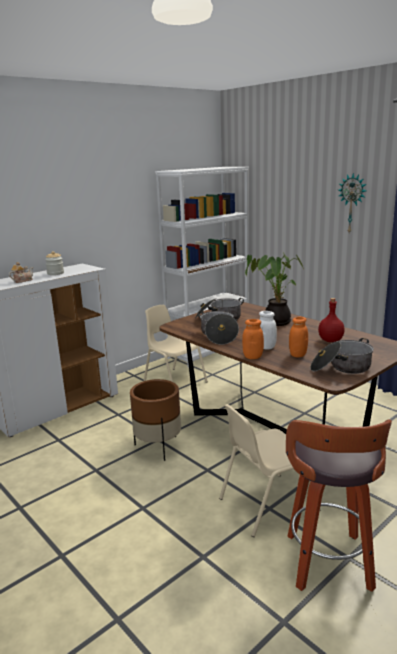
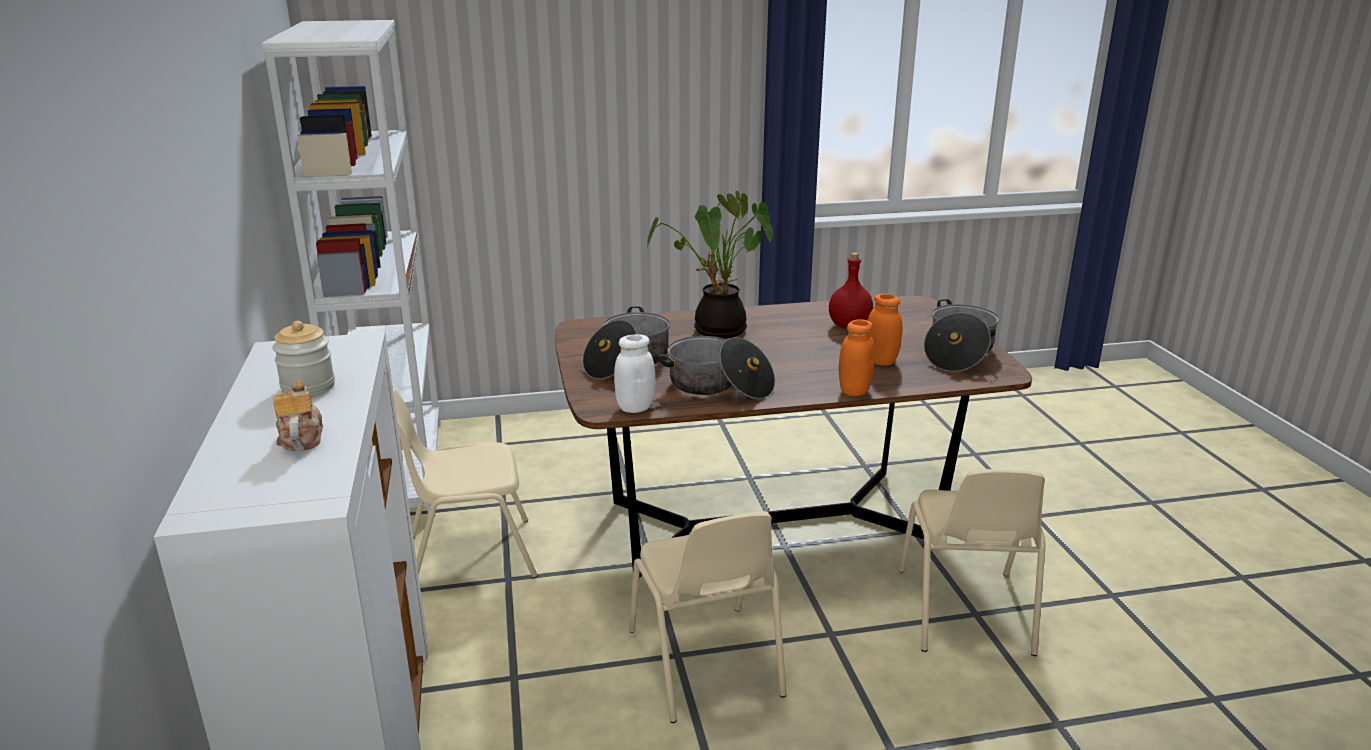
camera: 60 degrees left, 5 degrees up
(158, 447) = (705, 664): brown planter -> beige chair
(266, 347) = (823, 370): white jar -> white jar (635, 407)
(329, 564) = (1118, 615): stool -> none
(352, 203) = (667, 86): wall clock -> none

